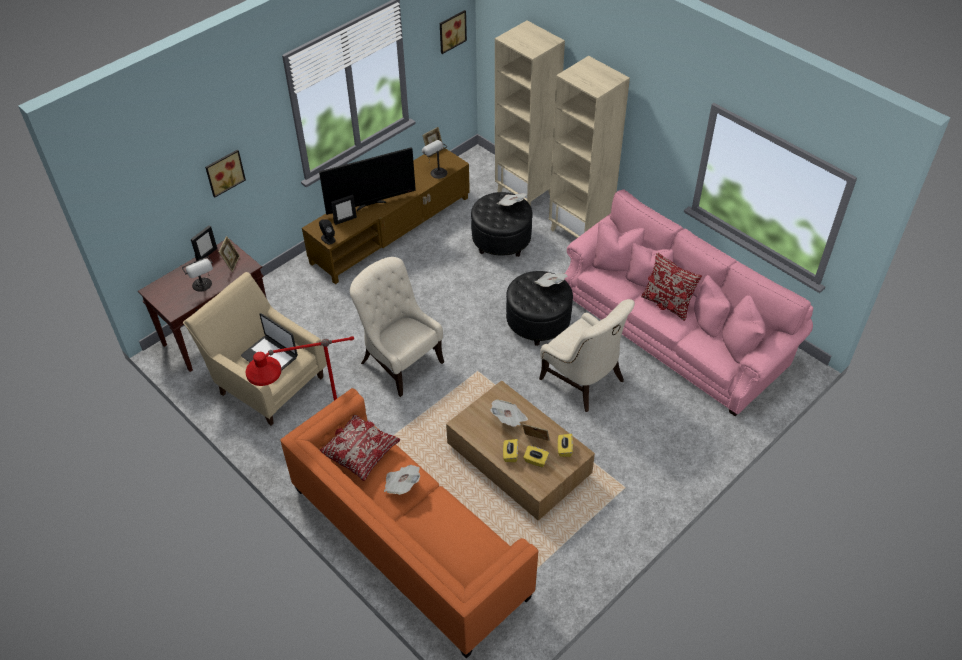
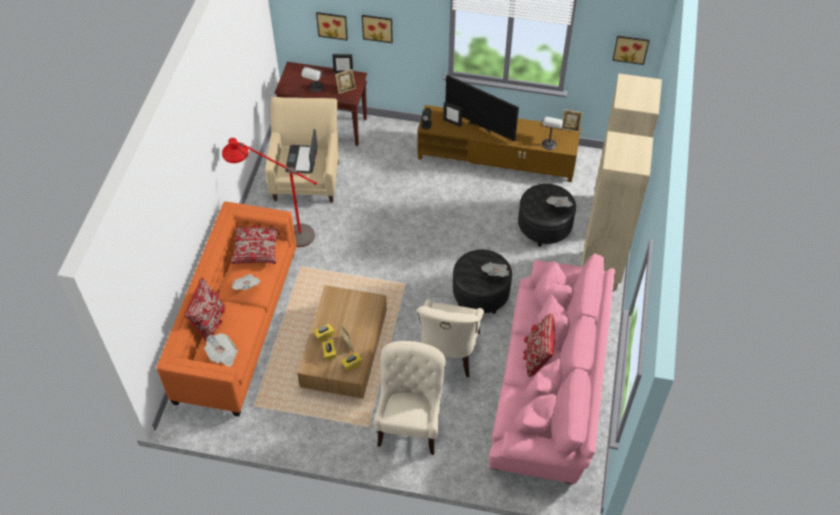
camera: 55 degrees right, 5 degrees up
(175, 204) = (332, 24): none -> picture
(400, 362) = (378, 235): beige armchair -> beige armchair (410, 423)
(422, 544) = (210, 323): none -> red pillow
(509, 419) = (354, 318): newspaper -> newspaper (222, 355)

